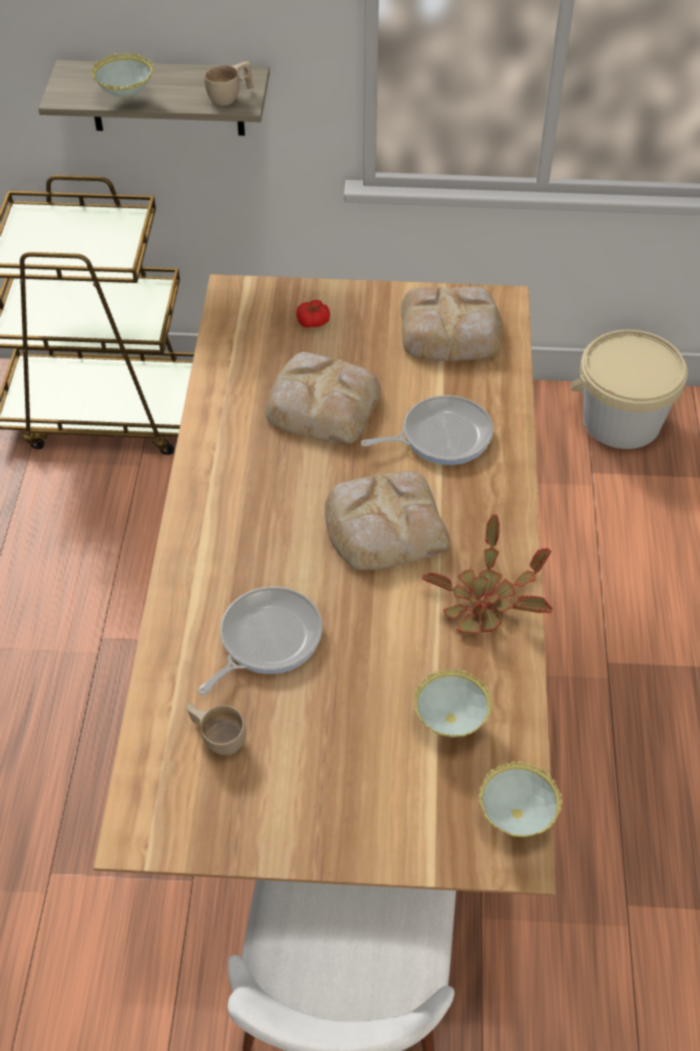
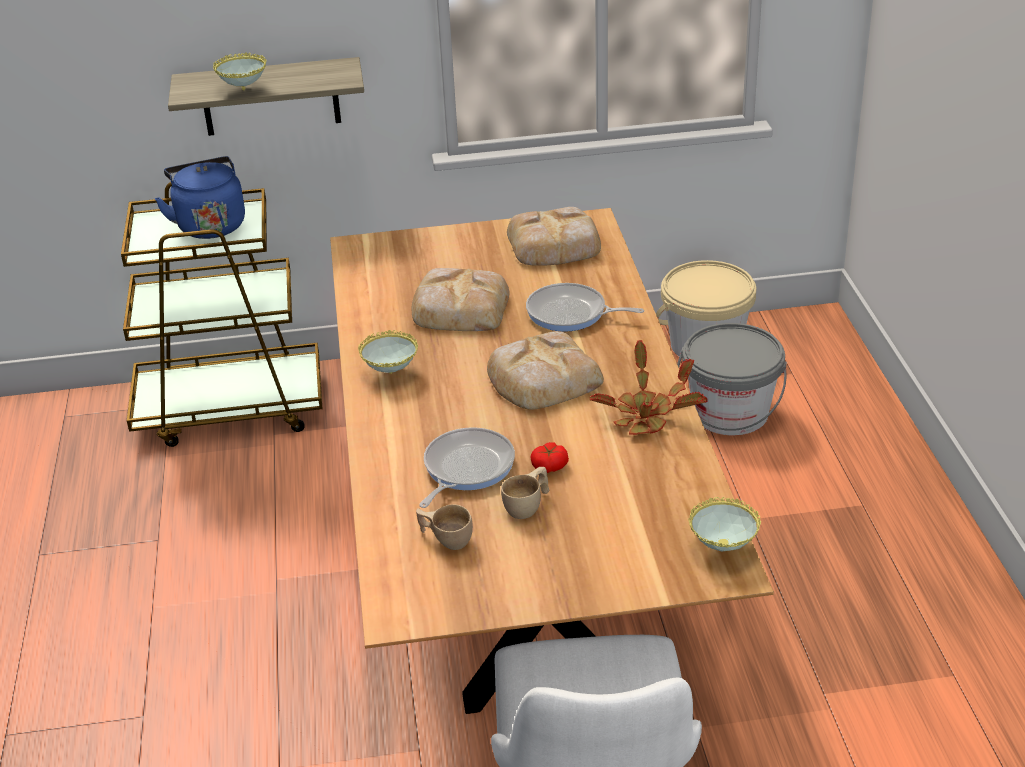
camera: 10 degrees left, 15 degrees down
(87, 234) = (210, 225): none -> blue kettle
(230, 97) = (333, 78): beige cup -> beige cup (528, 506)
(313, 321) = (433, 255): tomato -> tomato (549, 466)
(441, 436) = (570, 314): frying pan -> frying pan turned 135 degrees counterclockwise
(450, 723) = (645, 497): bowl -> bowl (390, 373)
(623, 518) = (730, 413): none -> grey bucket

